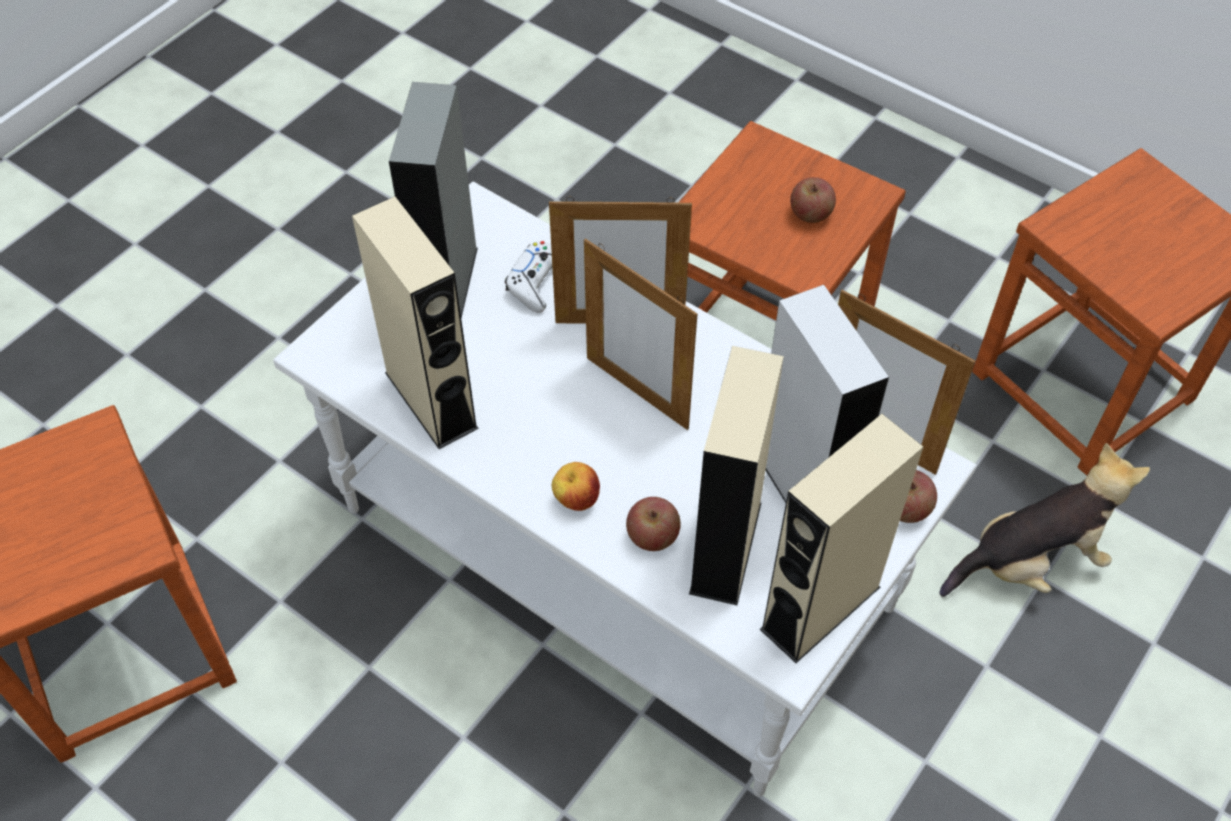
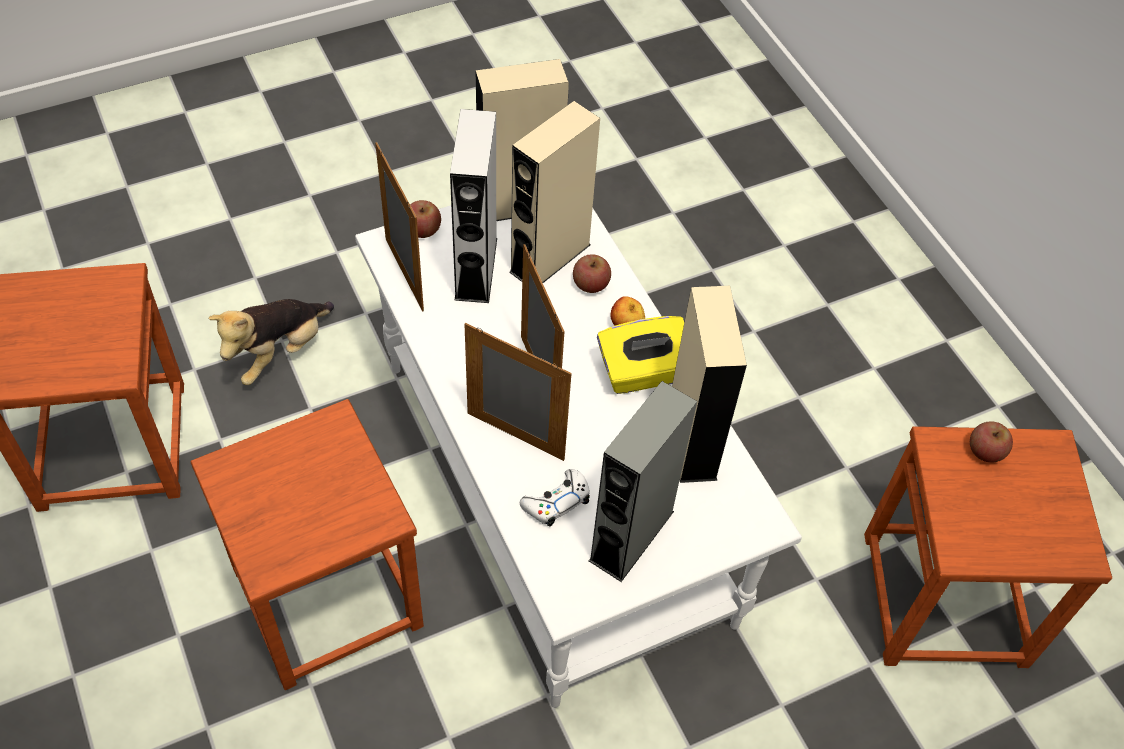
camera: 155 degrees left, 0 degrees up
(524, 452) = (643, 373): none -> yellow tissue box
(810, 213) = (286, 475): apple -> apple (985, 451)
(1031, 562) = (278, 352): plush toy -> plush toy turned 60 degrees counterclockwise

